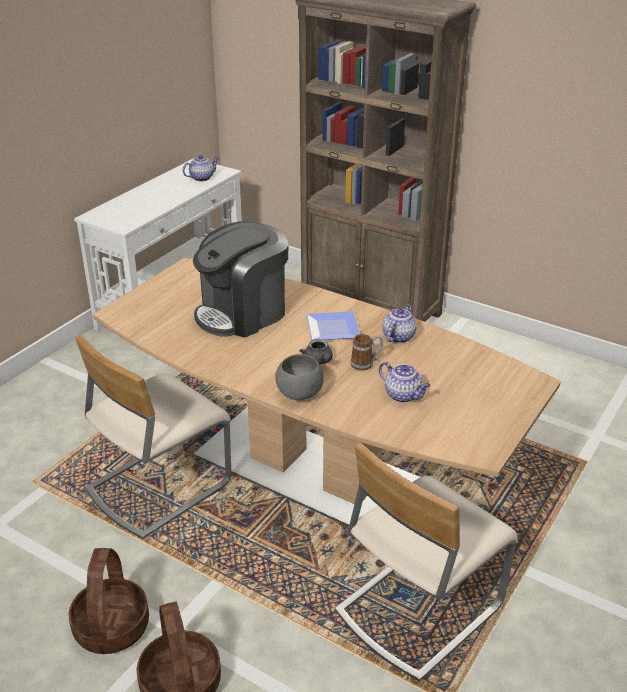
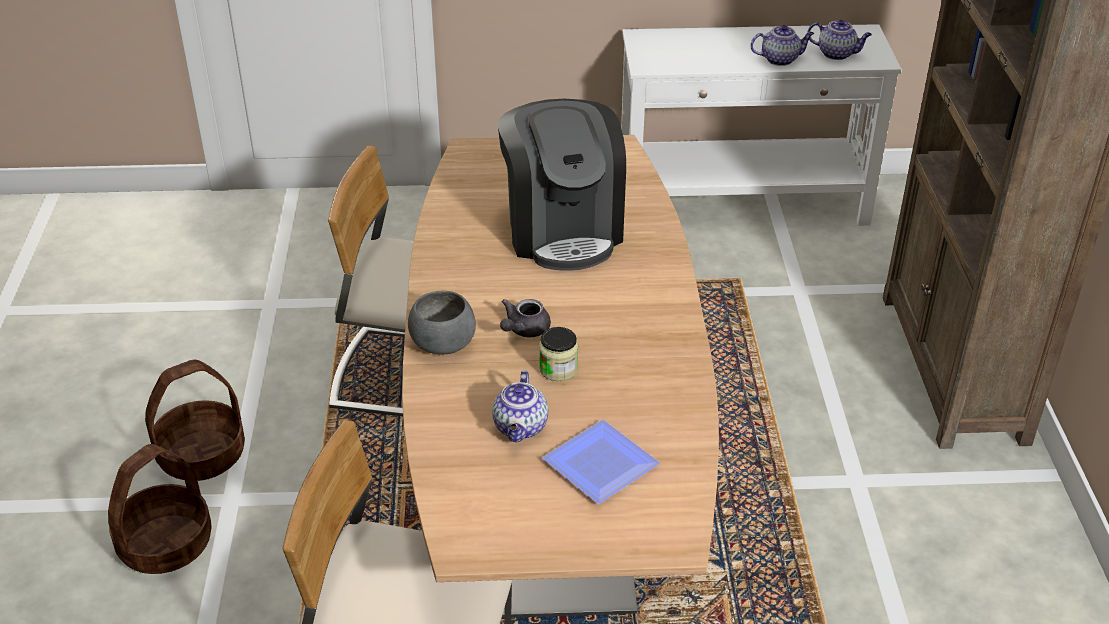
camera: 55 degrees right, 5 degrees up
(242, 313) = (563, 230): coffee machine -> coffee machine turned 120 degrees counterclockwise
(335, 329) = (607, 312): plate -> plate (600, 468)
(366, 363) = (558, 369): mug -> jar
(398, 336) = (650, 370): teapot -> teapot (780, 59)

